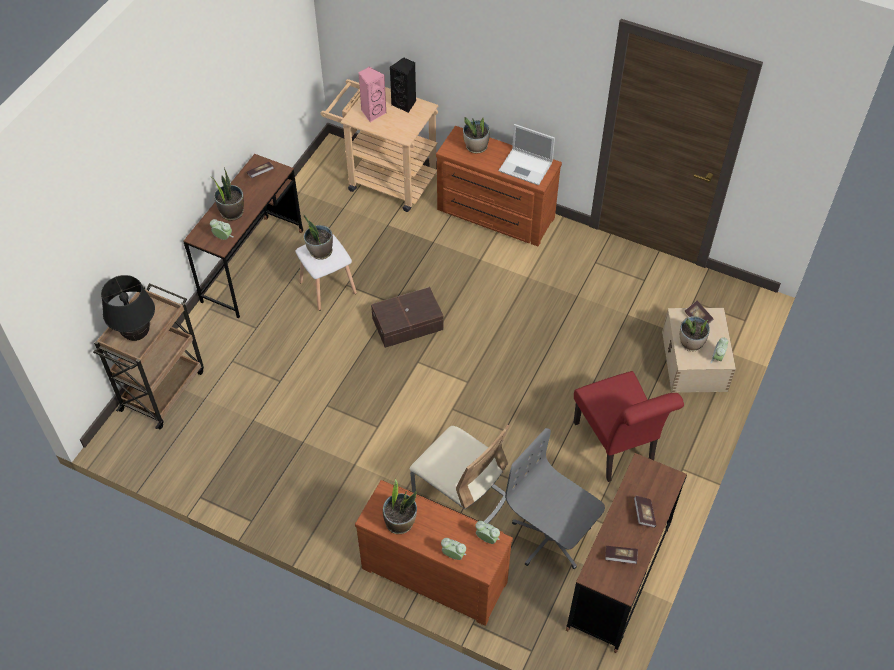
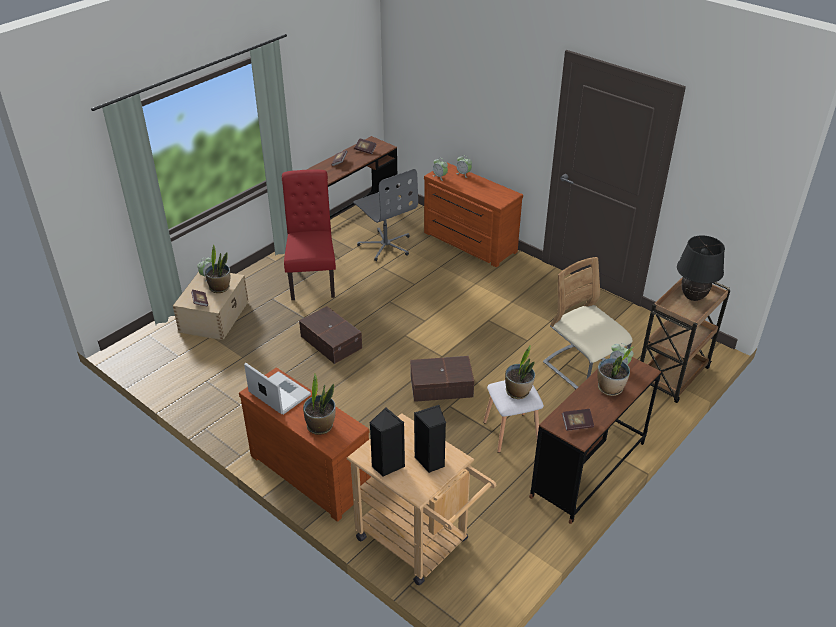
camera: 165 degrees left, 15 degrees down
(372, 112) = (430, 461): pink speaker -> black speaker
(400, 522) = (493, 190): potted plant -> none
(460, 497) = (438, 272): beige chair -> beige chair (583, 368)
(545, 355) = (331, 341): none -> brown storage box

